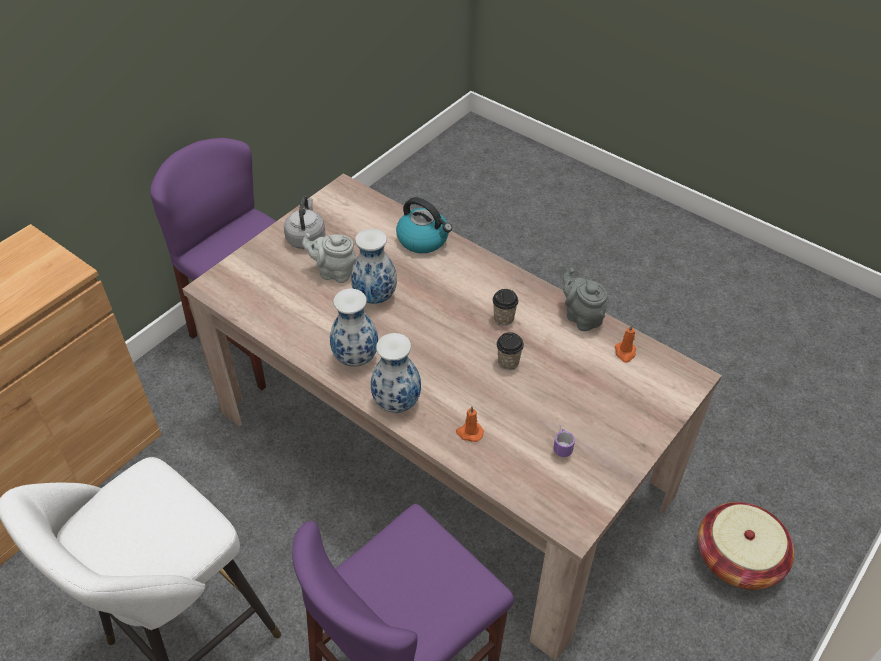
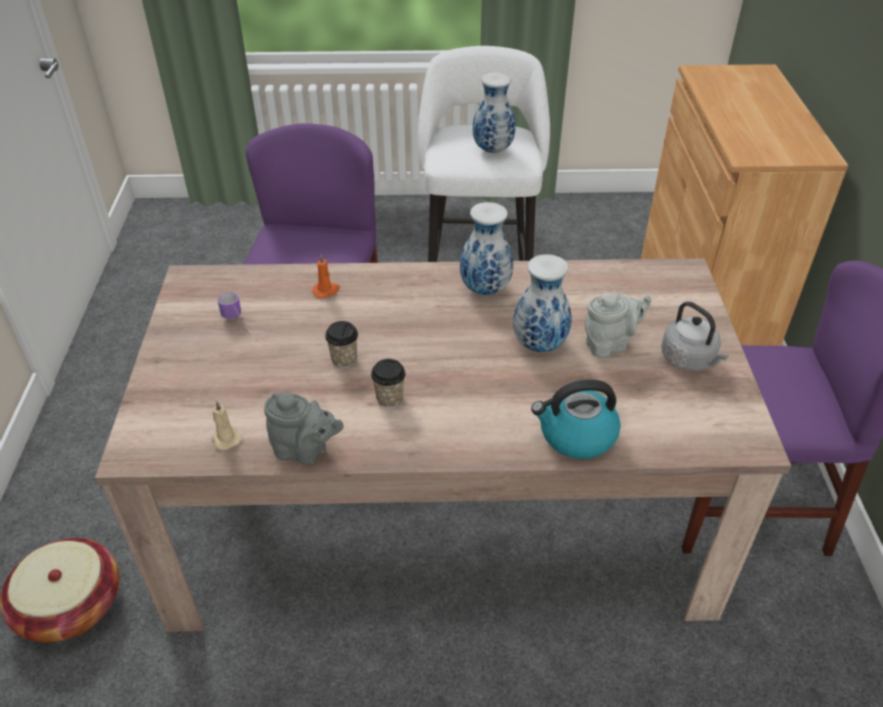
camera: 140 degrees right, 5 degrees down
(397, 403) = (408, 279): vase -> vase (492, 150)
(625, 353) = (226, 438): orange candle -> beige candle

